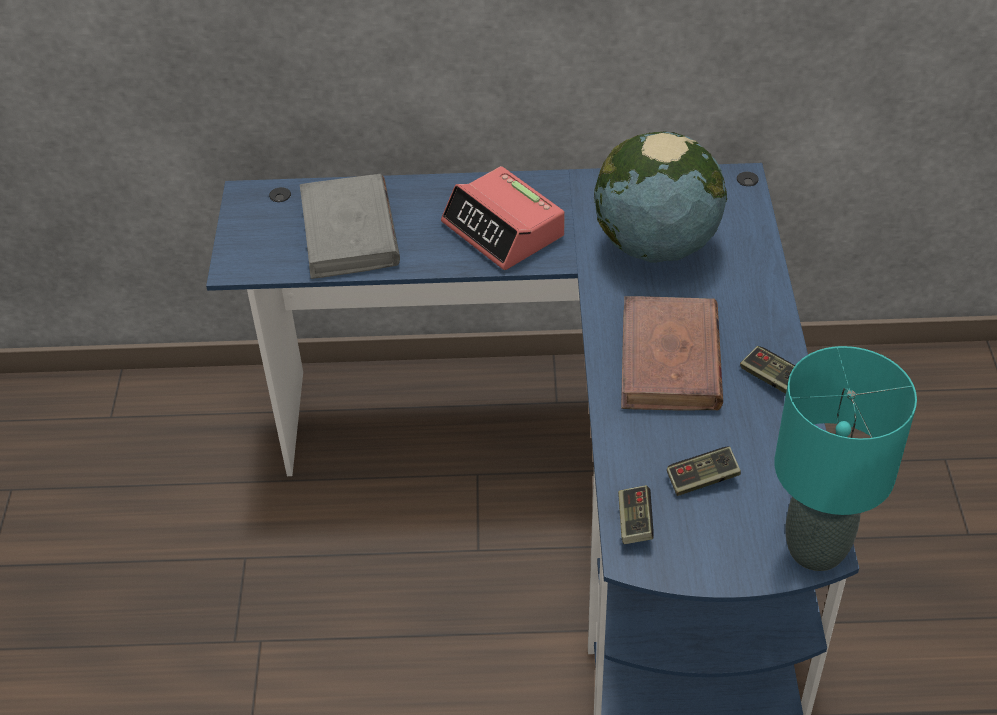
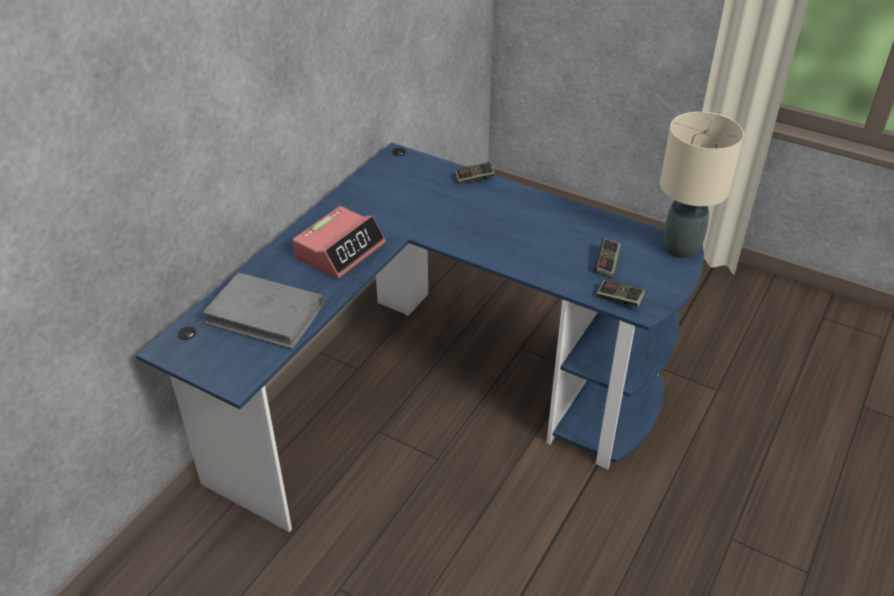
camera: 60 degrees left, 5 degrees down
(503, 230) = (340, 250): alarm clock -> alarm clock turned 45 degrees counterclockwise
(655, 246) = (417, 203): globe -> none
(670, 360) = (511, 236): brown book -> none
(771, 378) = (555, 210): game controller -> game controller (475, 179)
(817, 549) = (682, 248): turquoise table lamp -> beige table lamp

